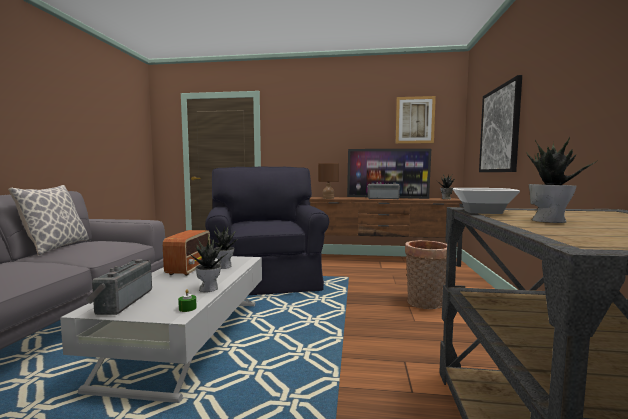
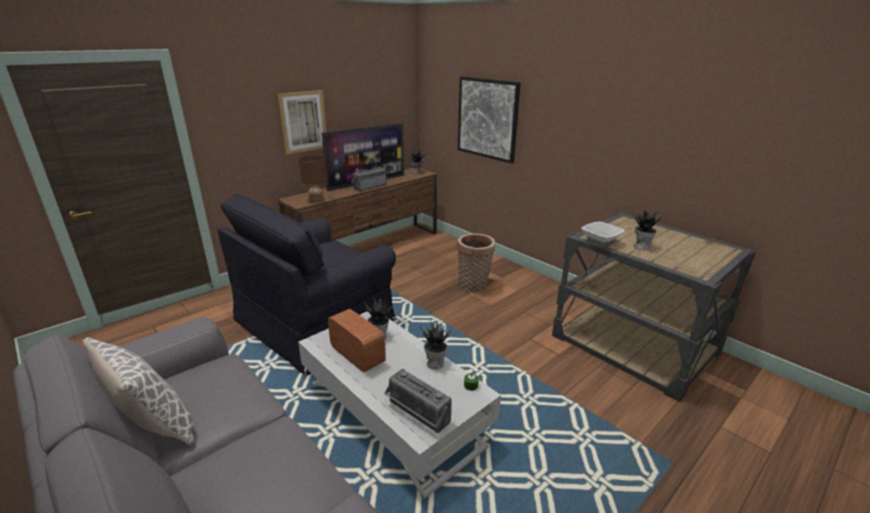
camera: 50 degrees left, 20 degrees up
(266, 279) = (317, 322): black armchair -> black armchair turned 75 degrees counterclockwise
(415, 120) = (377, 87): picture -> picture (303, 122)

